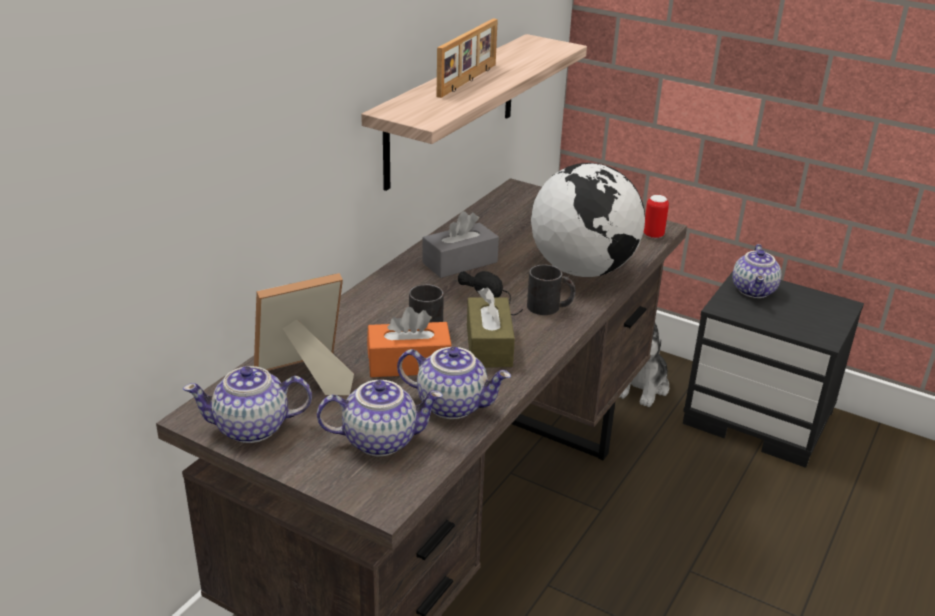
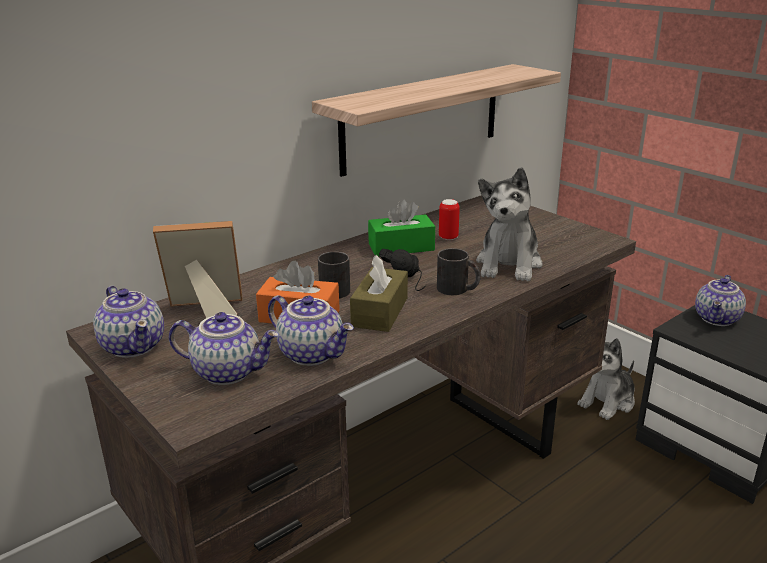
camera: 20 degrees right, 5 degrees down
(253, 428) = (133, 345): teapot -> teapot turned 135 degrees counterclockwise
(460, 262) = (401, 247): grey tissue box -> green tissue box
(469, 80) = (427, 87): picture frame -> none
(582, 270) = (509, 264): globe -> plush toy
(653, 235) = (596, 245): can -> can (448, 237)

